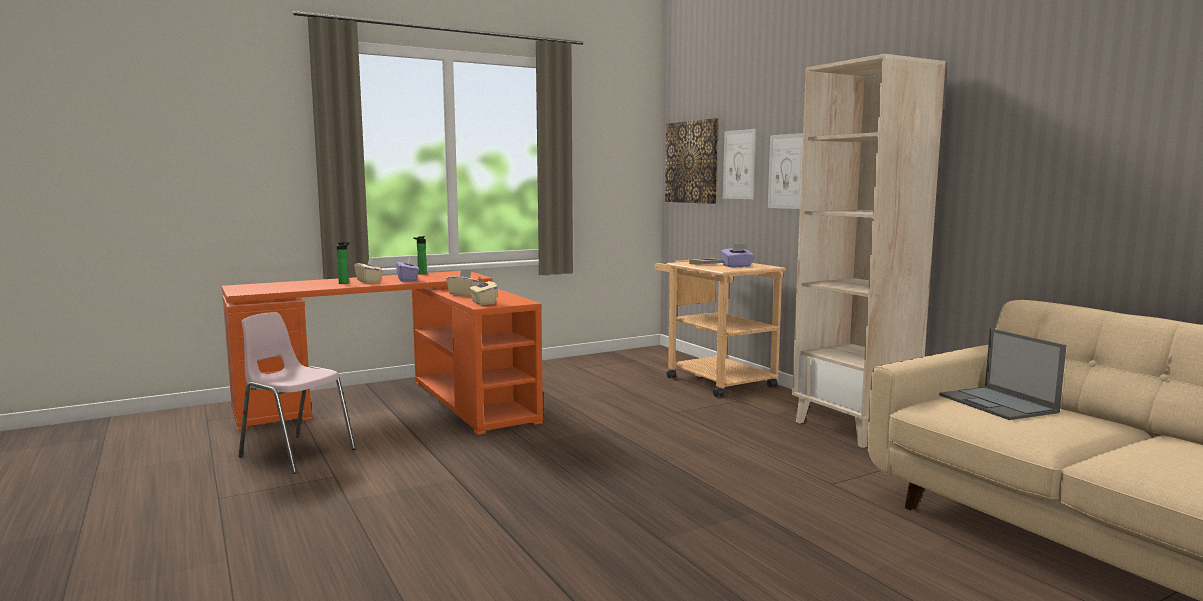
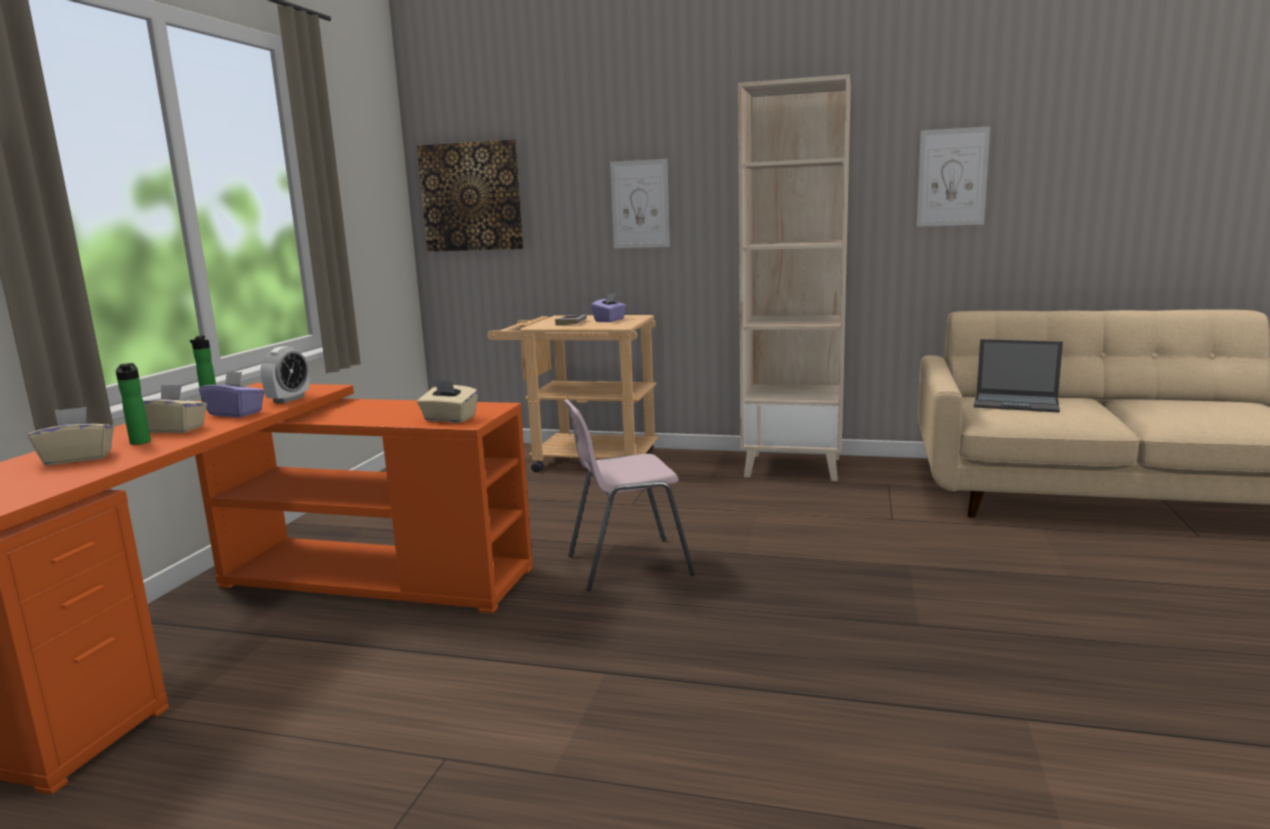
camera: 45 degrees left, 5 degrees up
(296, 453) = (288, 764): pink chair -> pink chair (627, 564)
(444, 278) = (289, 399): none -> alarm clock
(465, 294) = (367, 415): beige tissue box -> beige tissue box (78, 458)
(739, 164) = (559, 198): picture -> picture (952, 177)

